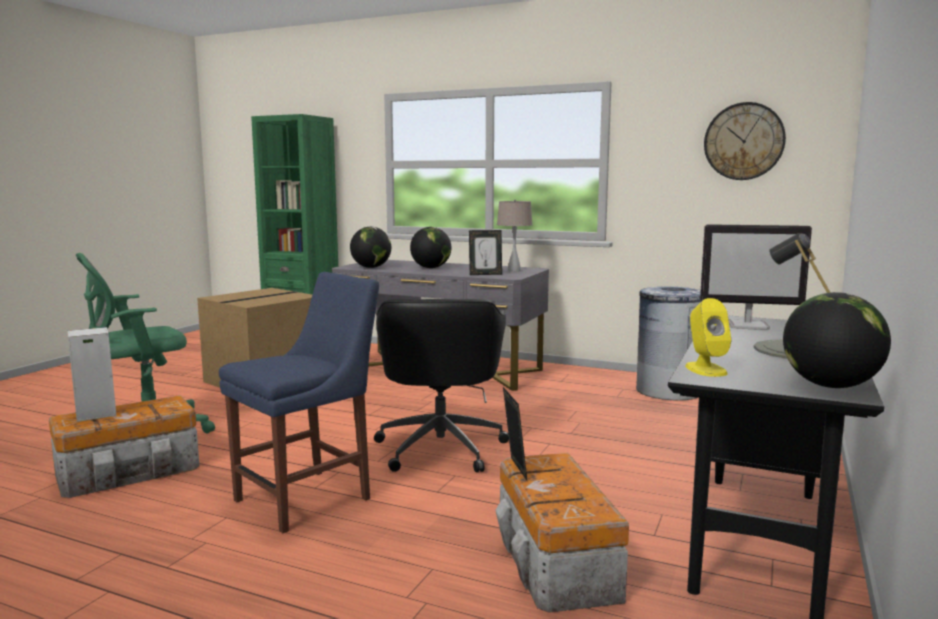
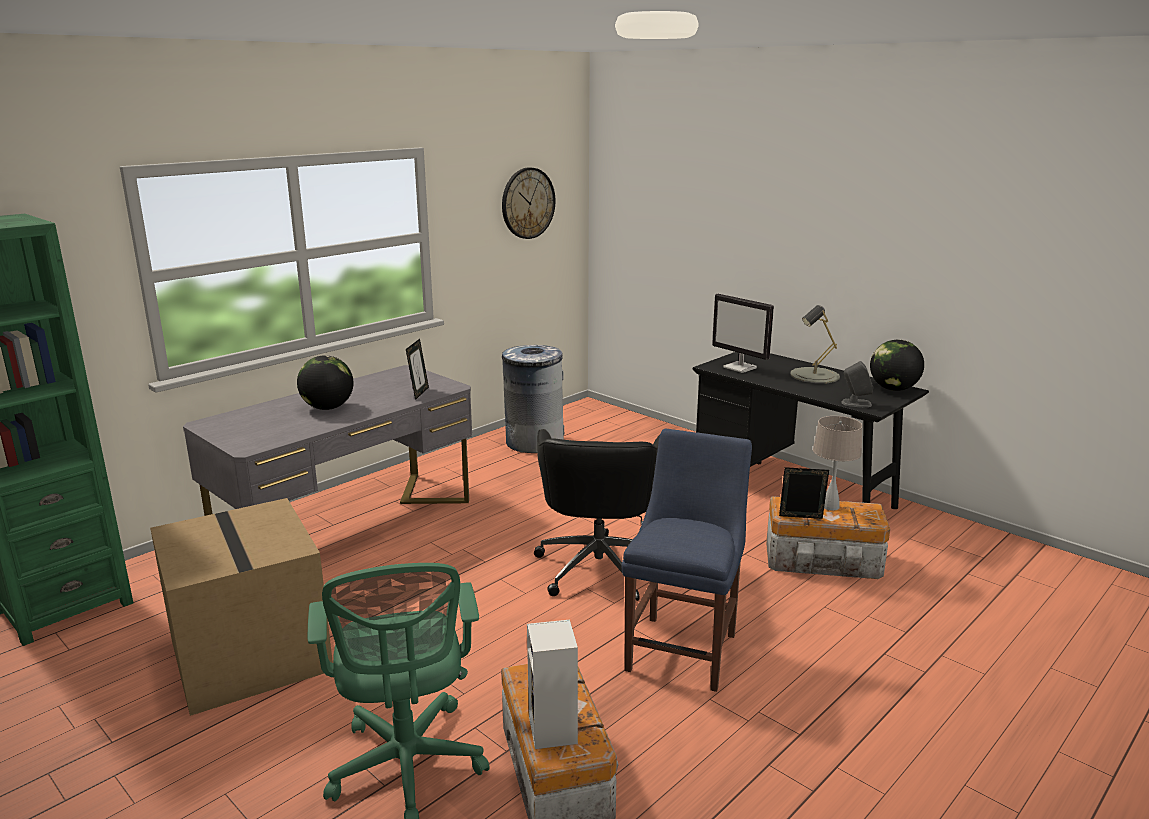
camera: 70 degrees left, 10 degrees up
(309, 497) = (684, 648): blue chair -> blue chair turned 45 degrees clockwise
(371, 267) = (273, 435): globe -> none
(441, 447) = (599, 566): black office chair -> black office chair turned 75 degrees clockwise
(513, 270) = (407, 379): beige table lamp -> beige table lamp (830, 506)
(705, 369) = (856, 403): yellow speaker -> grey speaker
(748, 326) = (740, 368): monitor -> monitor turned 105 degrees clockwise

